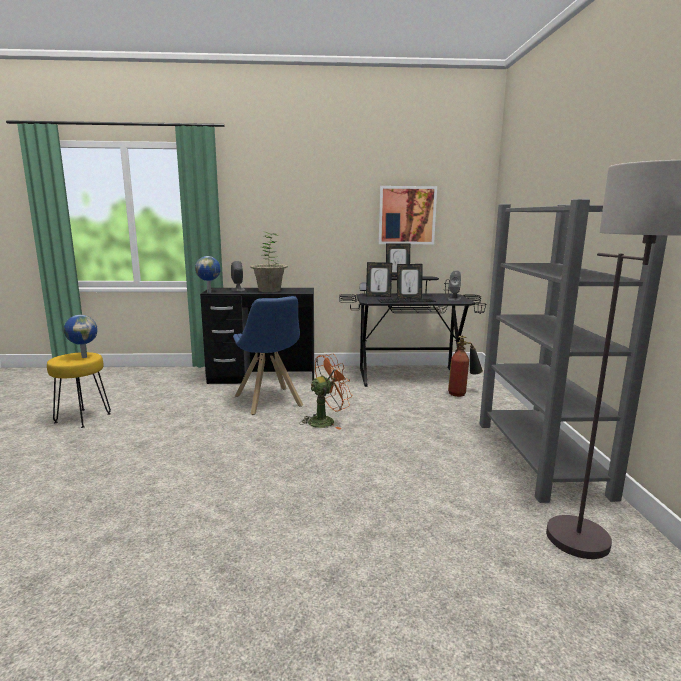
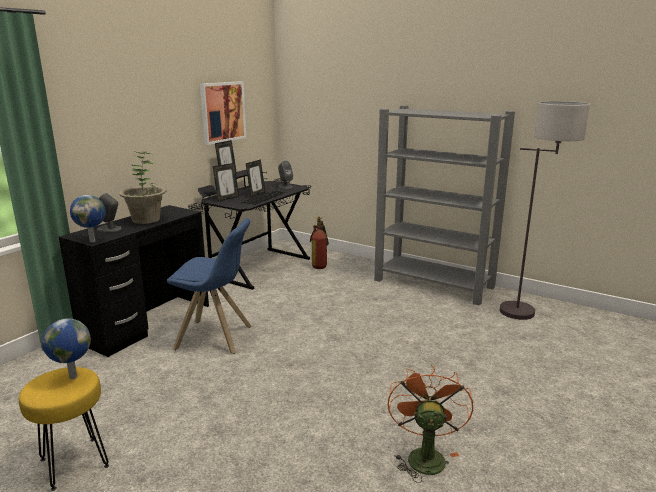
camera: 55 degrees left, 5 degrees up
(326, 421) = (296, 326): orange fan -> orange fan (424, 455)

